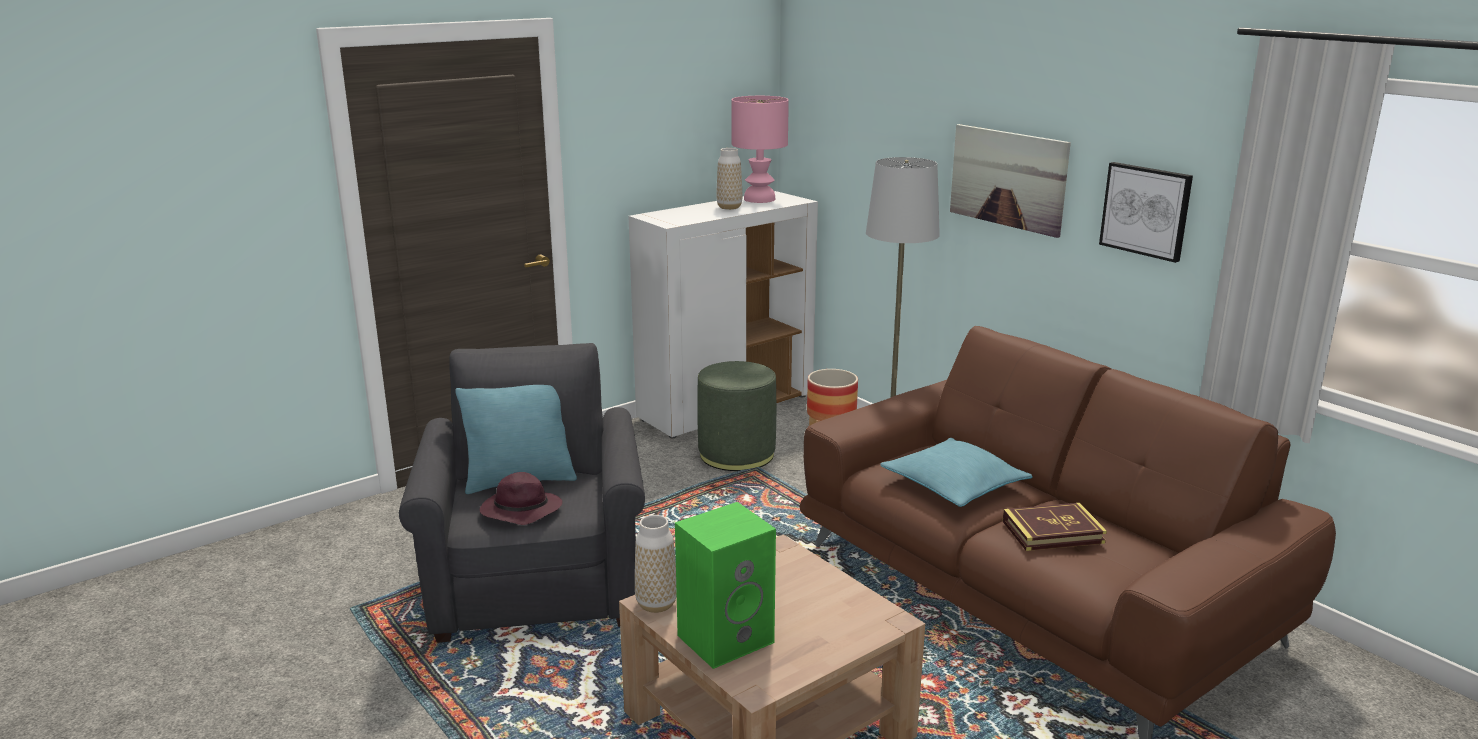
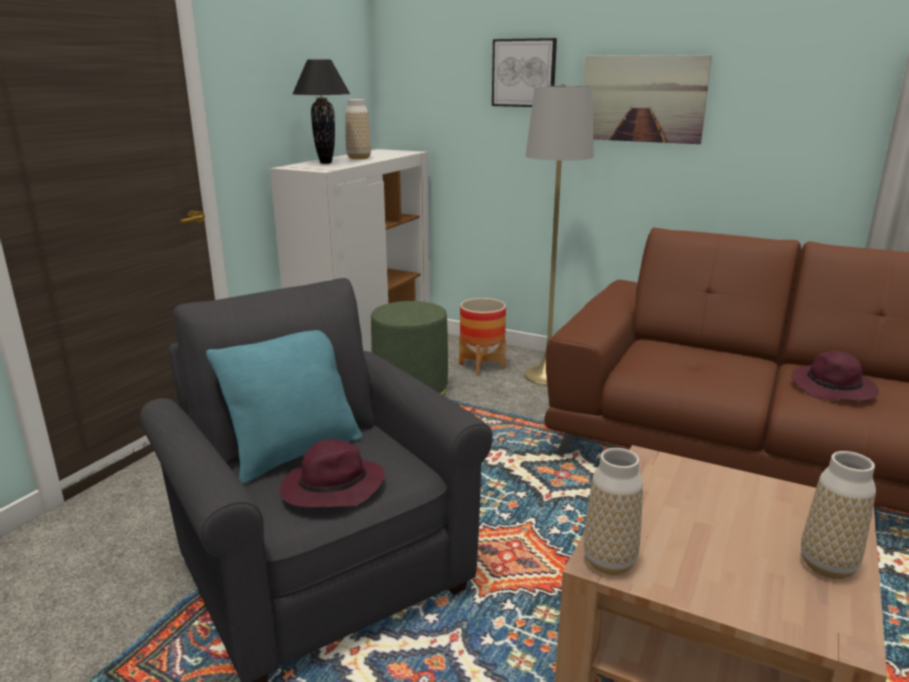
camera: 25 degrees left, 0 degrees up
(687, 212) = (326, 163): none -> black table lamp
(726, 637) = (731, 580): green speaker -> none
(758, 199) = (374, 153): pink table lamp -> none
(811, 650) = (827, 566): none -> vase
(954, 485) = (706, 367): turquoise pillow -> none
(1052, 532) = (834, 389): book -> purple hat
(1146, 210) = (794, 105): picture -> picture (524, 73)

